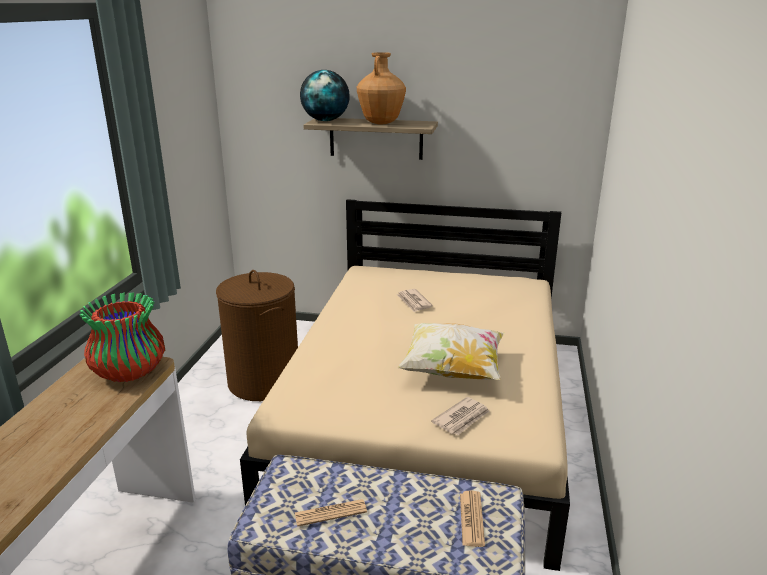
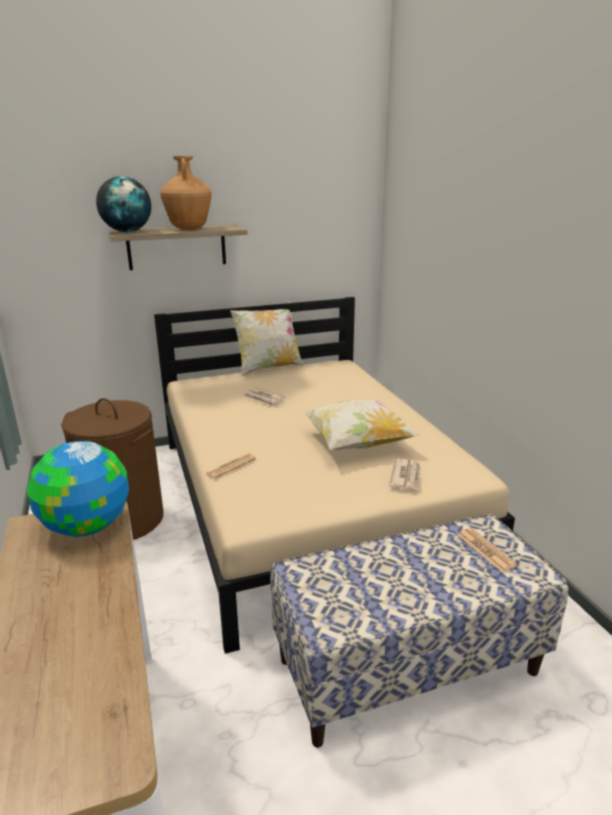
camera: 30 degrees left, 0 degrees up
(129, 372) = (86, 527): vase -> globe
(330, 513) = (377, 591): newspaper -> newspaper (230, 466)
(451, 271) = (268, 368): none -> pillow

